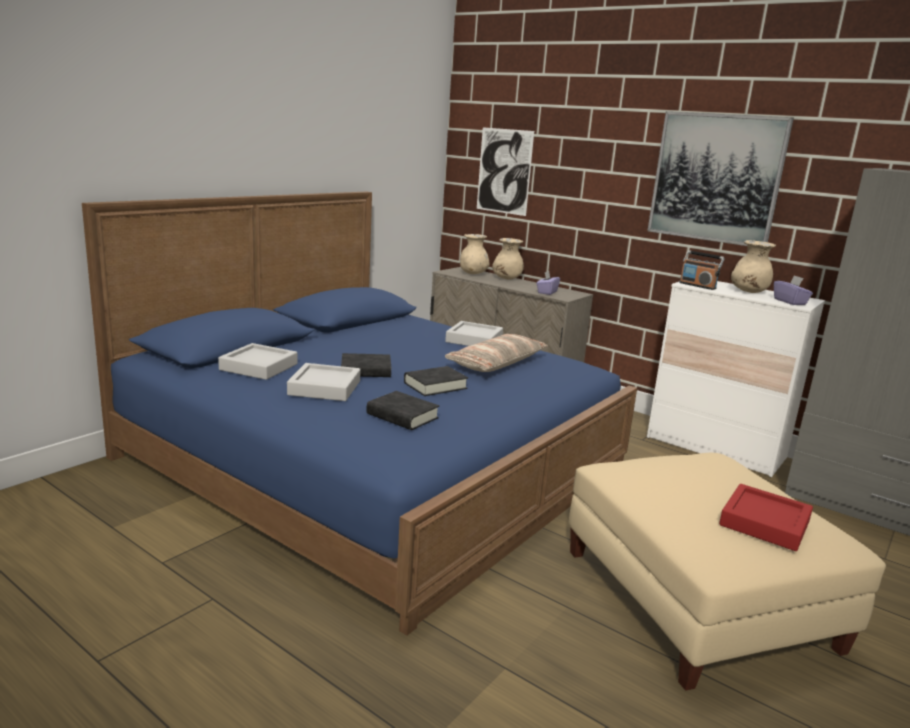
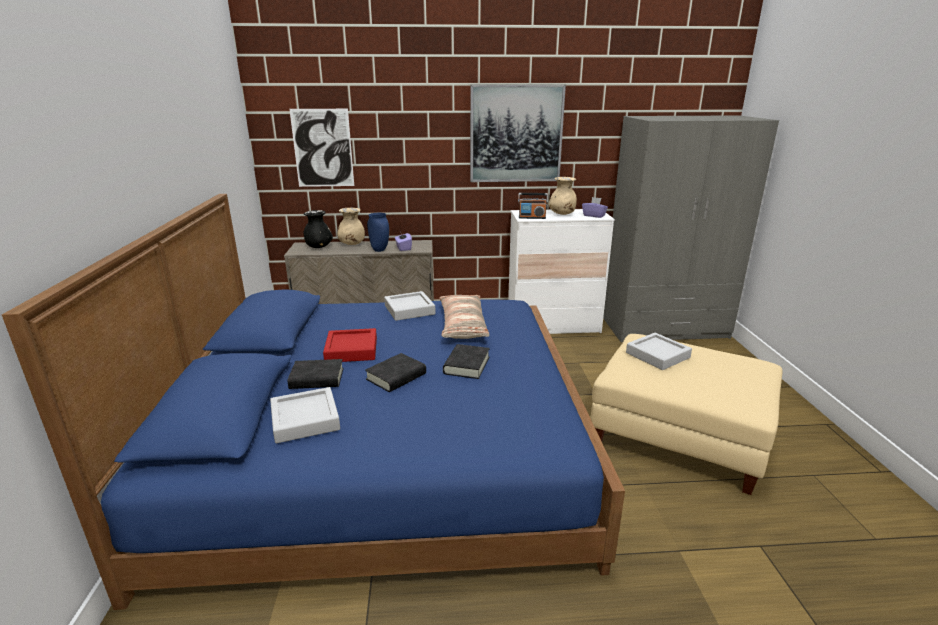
camera: 40 degrees left, 5 degrees up
(324, 388) = (401, 411): grey tray -> grey tray (657, 355)
(402, 416) = (501, 406): black book -> black book (317, 379)
(473, 273) = (319, 247): beige vase -> black vase
(520, 288) = (379, 250): none -> blue vase
(764, 523) = (729, 371): red tray -> red tray (351, 350)

